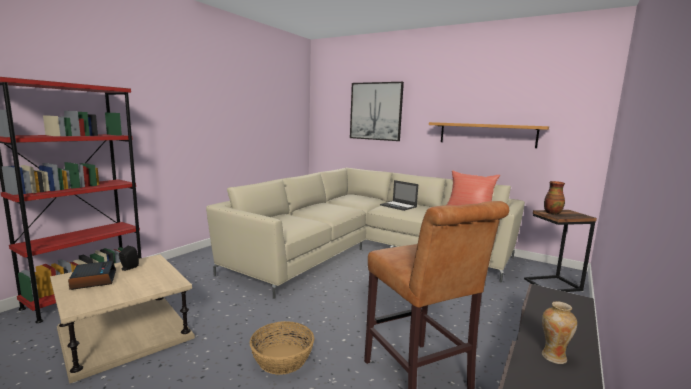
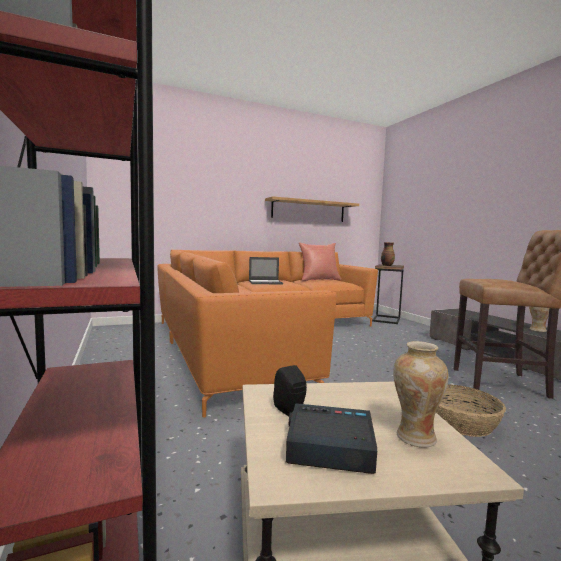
camera: 55 degrees left, 5 degrees down
(107, 294) = (415, 437): none -> vase
(366, 252) = (258, 337): beige sofa -> orange sofa
(375, 111) = (197, 182): picture -> none

